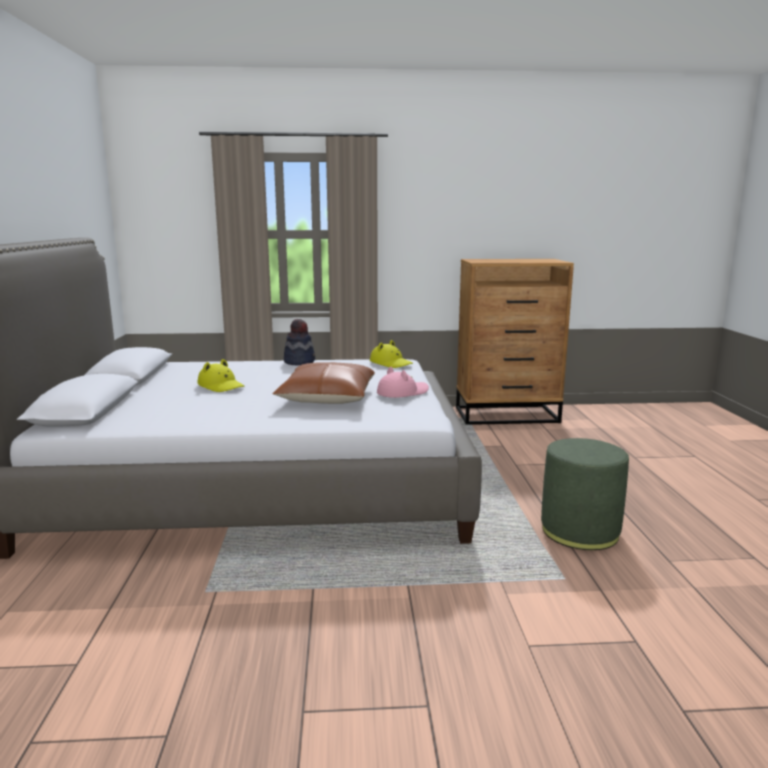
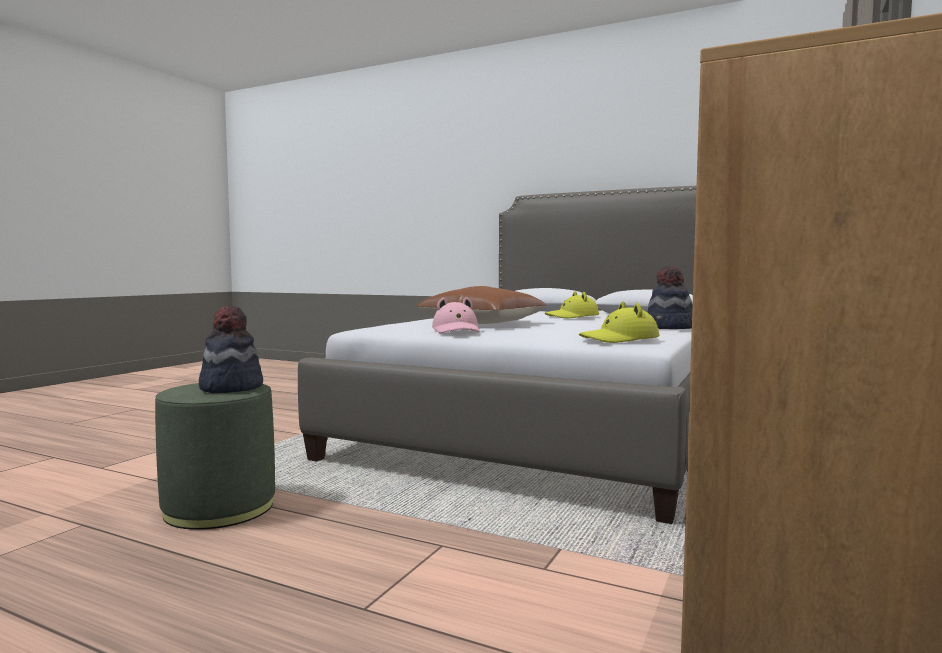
camera: 120 degrees right, 10 degrees down
(578, 446) = (230, 388): none -> hat

